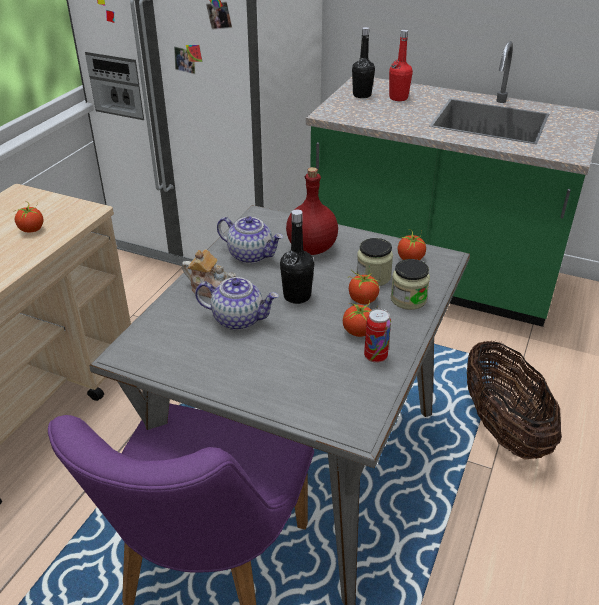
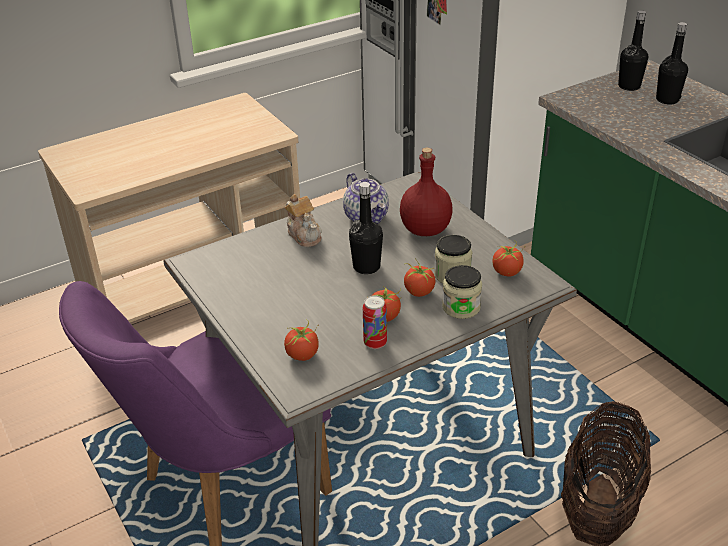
camera: 35 degrees right, 0 degrees up
(31, 229) = (220, 136): tomato -> tomato (302, 354)
(238, 319) = (300, 267): teapot -> none
(398, 98) = (667, 100): red bottle -> black bottle

